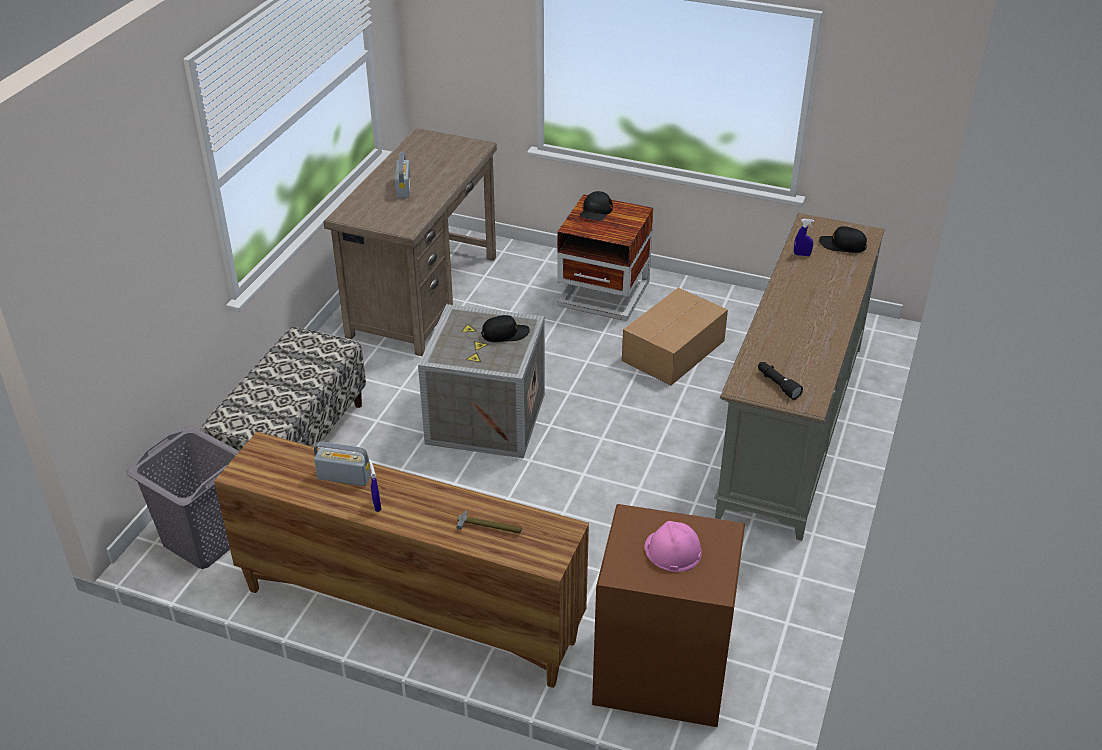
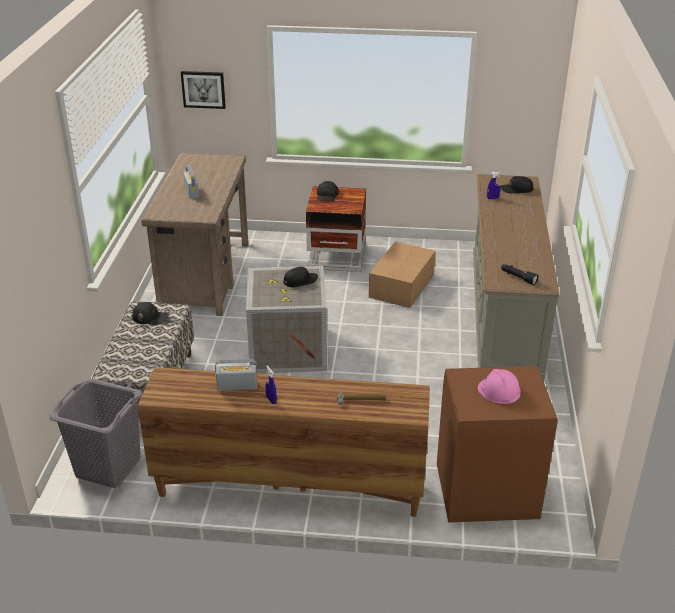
camera: 15 degrees left, 5 degrees down
(305, 352) = (150, 317): none -> black cap
(453, 46) = (203, 89): none -> picture

